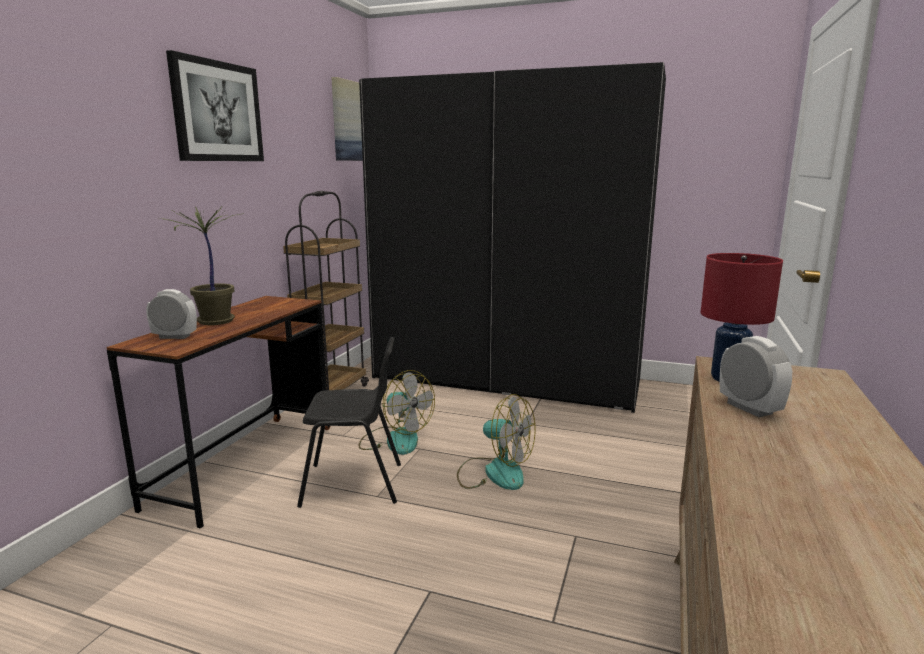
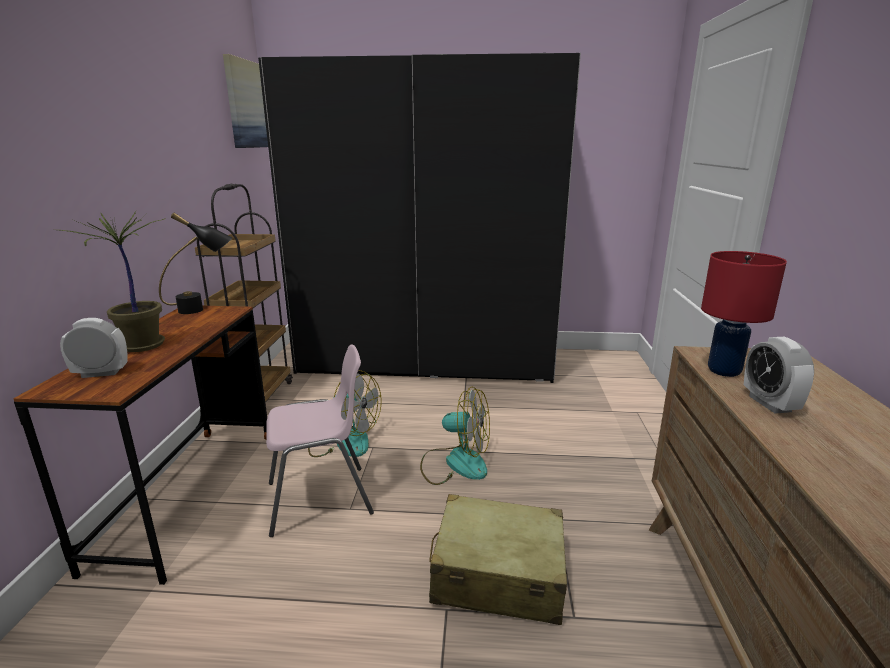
camera: 15 degrees left, 5 degrees up
(217, 112) = (108, 94): picture -> none
(279, 299) = (203, 309): none -> black table lamp
(354, 484) = (321, 499): black chair -> pink chair
(492, 572) = (497, 574): none -> beige suitcase
(749, 408) = (769, 404): alarm clock -> alarm clock turned 150 degrees counterclockwise

